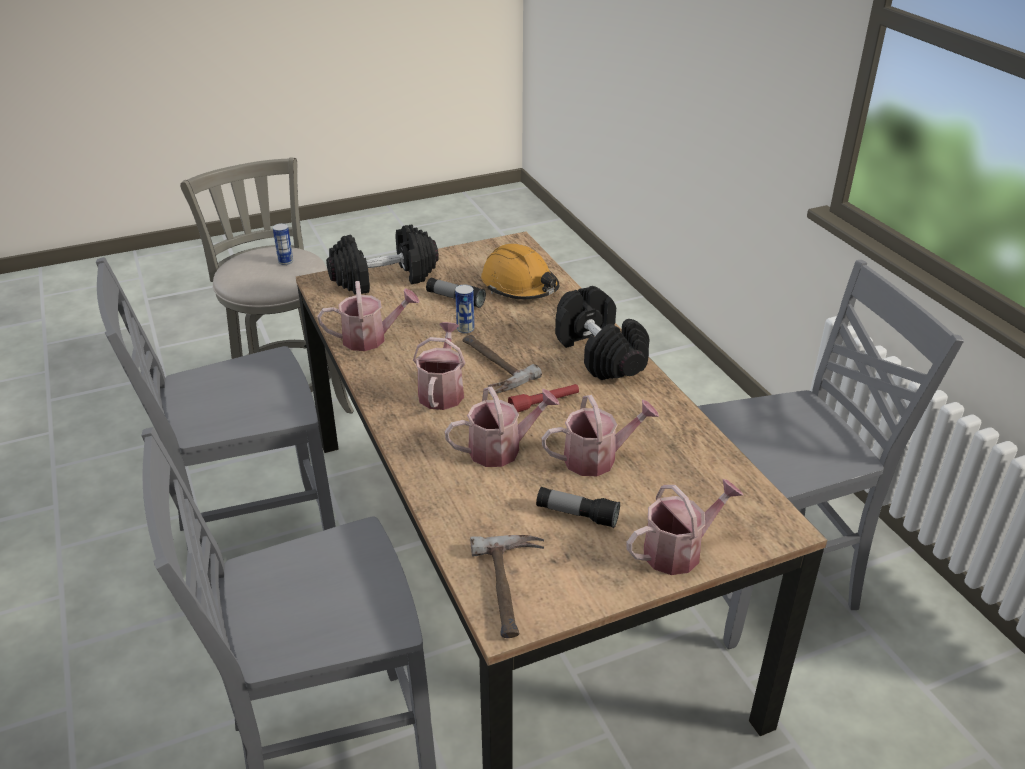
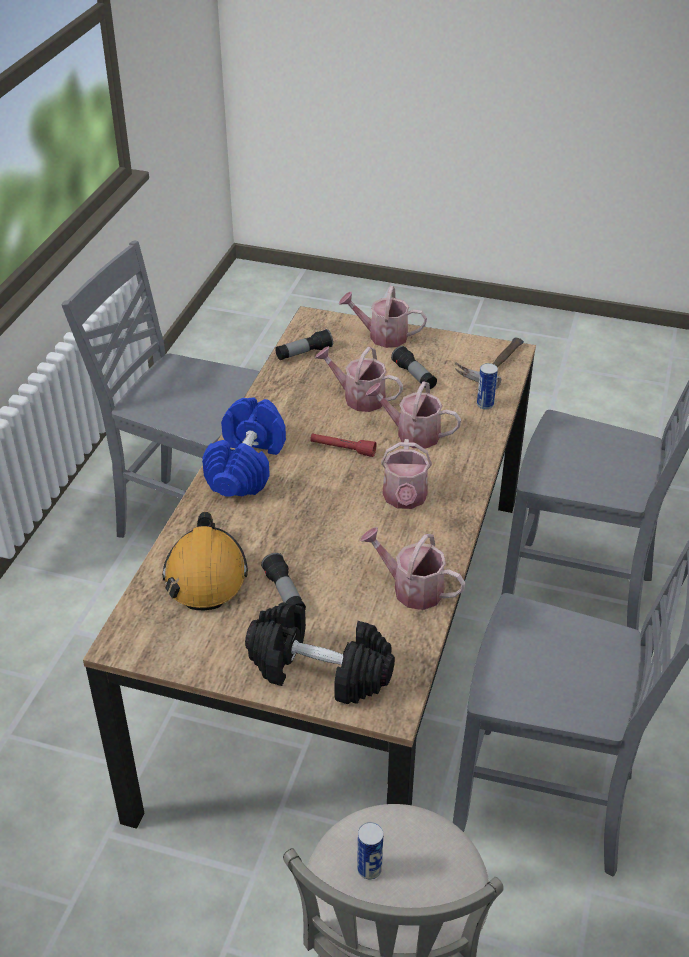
camera: 140 degrees left, 5 degrees up
(442, 391) = (404, 499): watering can -> watering can turned 45 degrees counterclockwise
(465, 329) = (317, 551): can -> can (485, 404)
(489, 367) = (344, 501): hammer -> none
(598, 353) = (246, 466): black dumbbell -> blue dumbbell
(720, 477) = (304, 353): none -> flashlight

